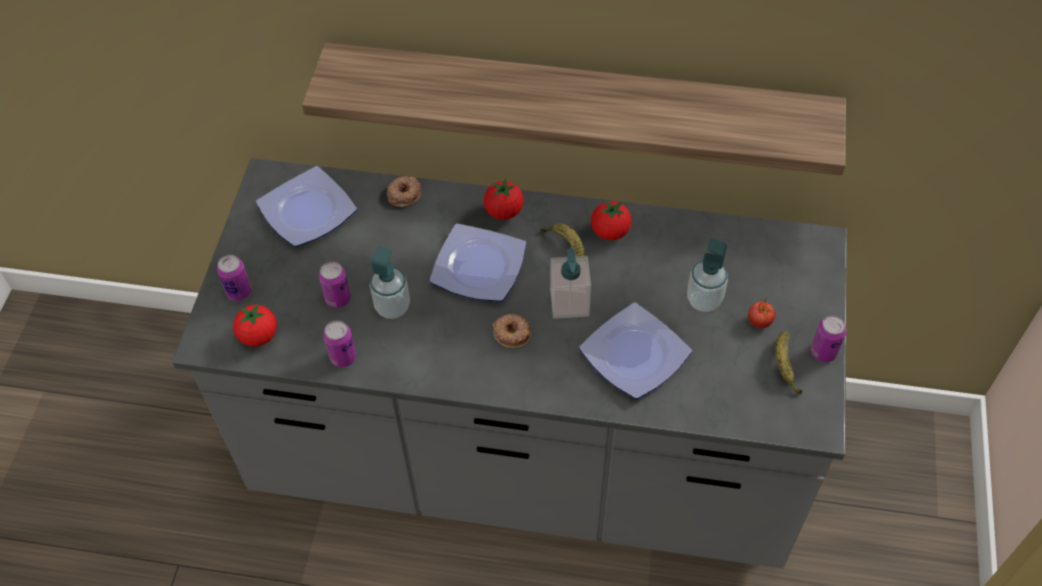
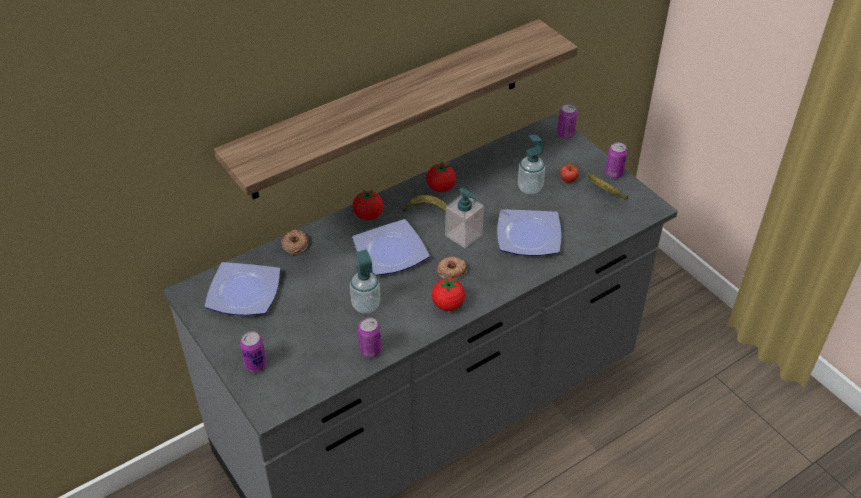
camera: 45 degrees left, 10 degrees down
(258, 336) = (301, 378): tomato -> tomato (448, 304)
(338, 298) = (326, 324): can -> can (565, 134)

